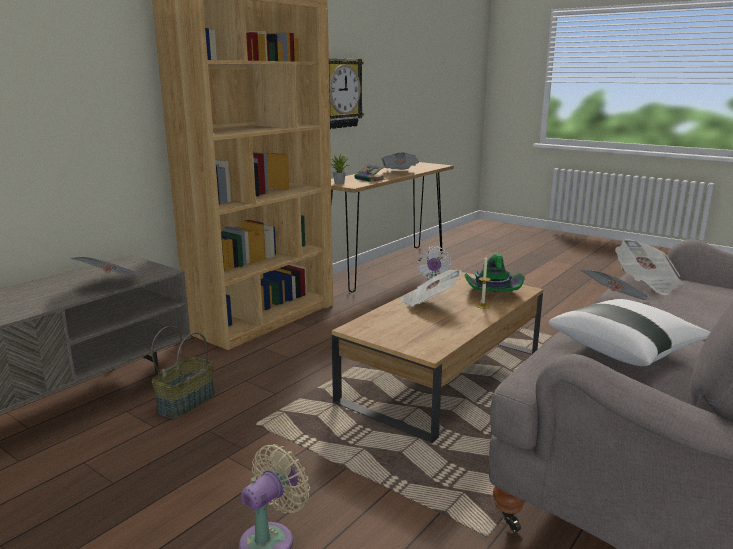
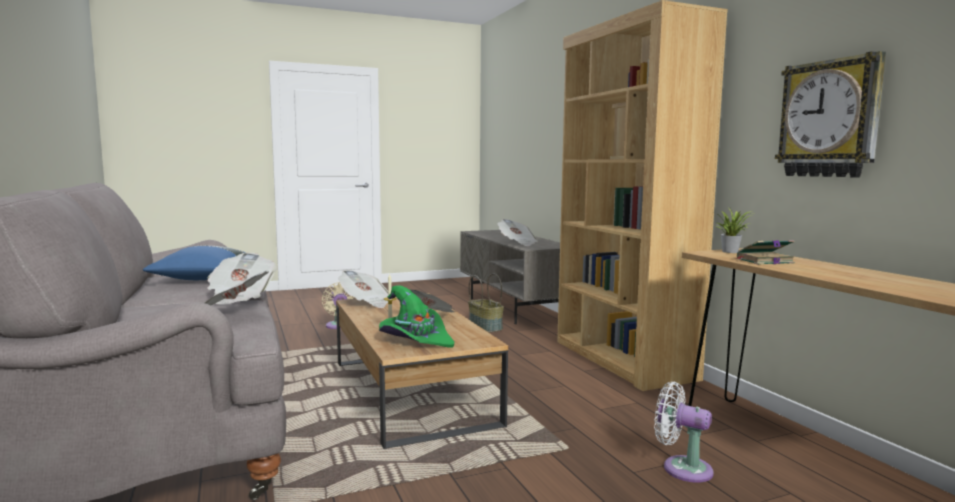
camera: 120 degrees right, 10 degrees down
(400, 172) = (857, 278): newspaper -> newspaper (366, 303)
(626, 350) = (202, 279): white pillow -> blue pillow

